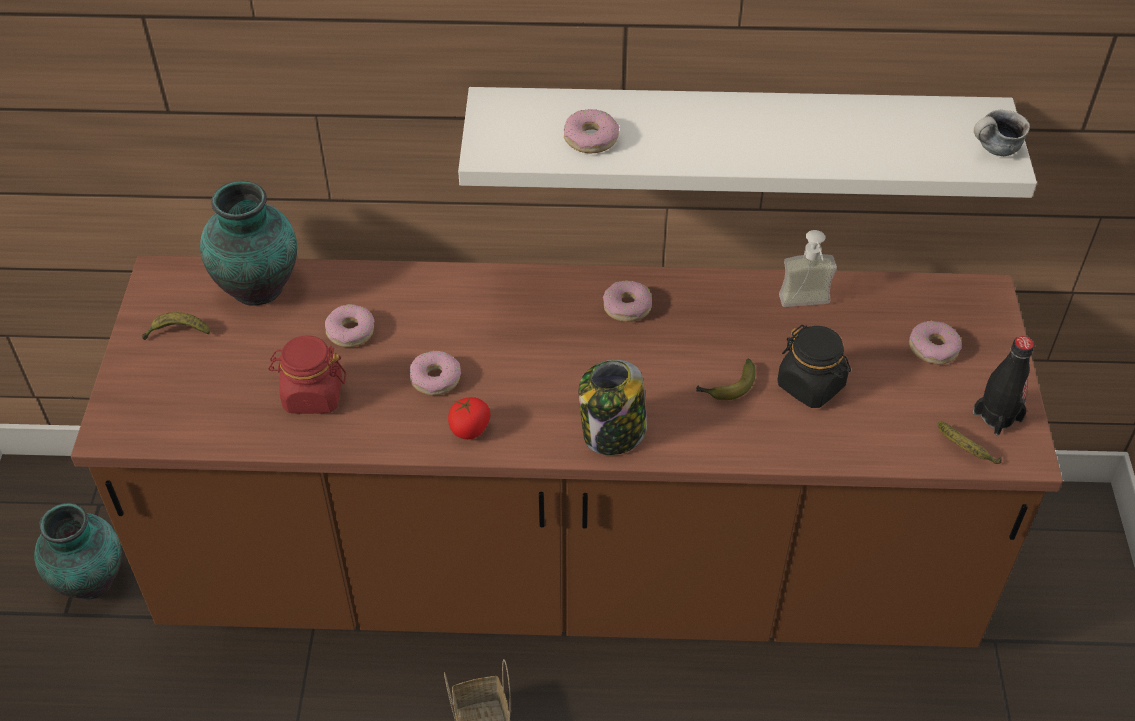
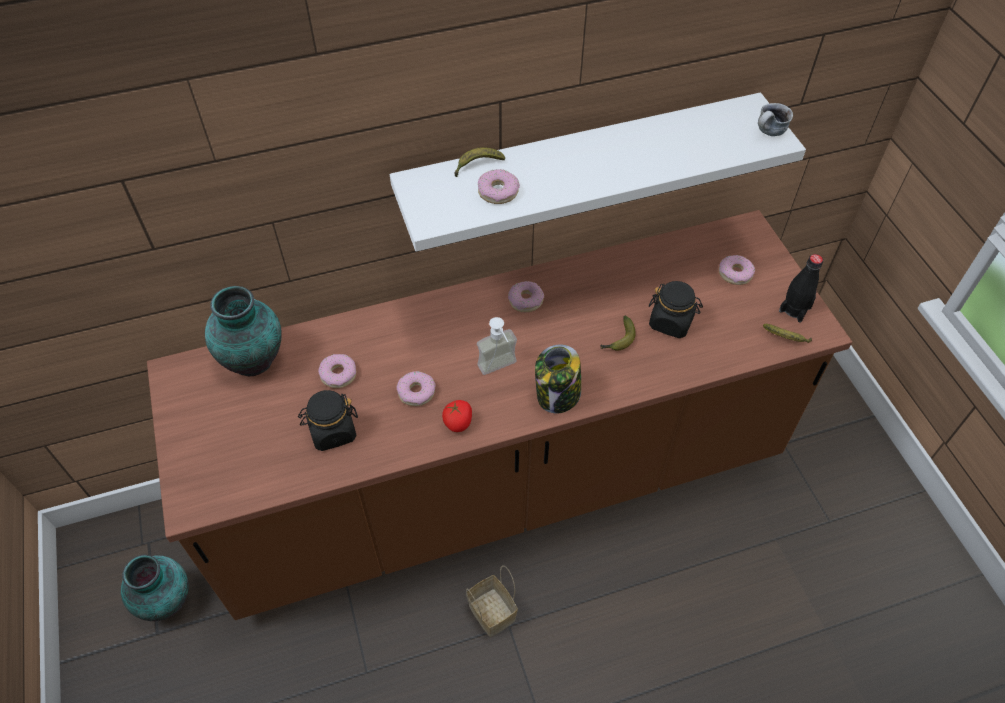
camera: 20 degrees left, 5 degrees up
(177, 332) = (206, 413): banana -> banana (477, 165)
(312, 395) = (332, 431): red jar -> black jar
(806, 306) = (643, 267): soap dispenser -> soap dispenser (500, 369)

